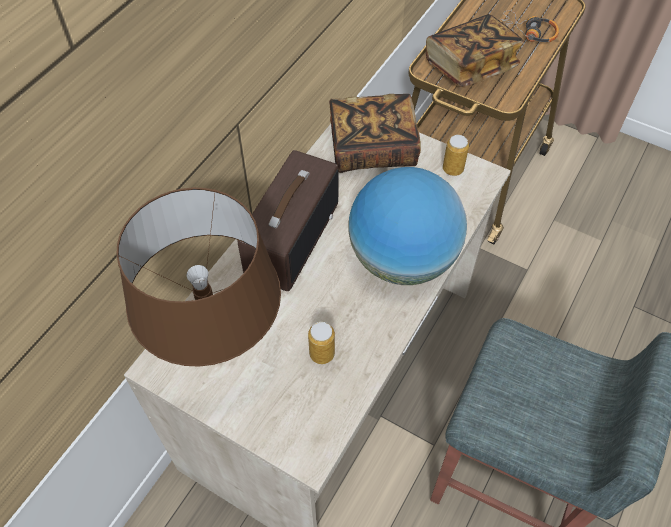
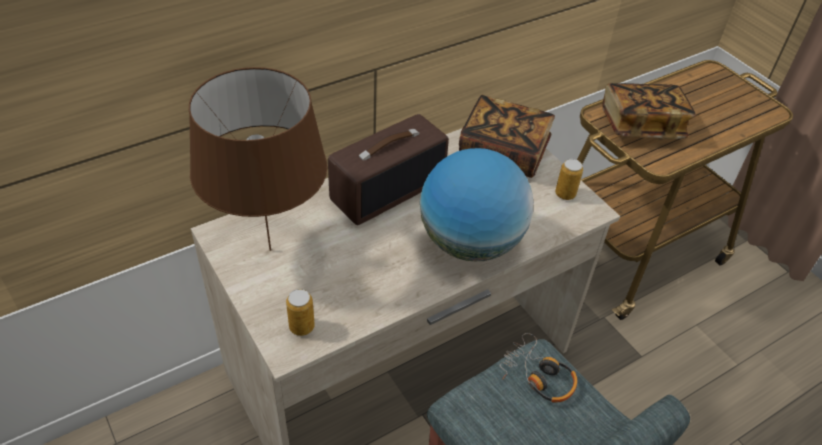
camera: 25 degrees right, 10 degrees down
(322, 354) = (351, 281): can -> can (302, 327)
(527, 34) = (715, 120): headphones -> headphones (537, 376)

